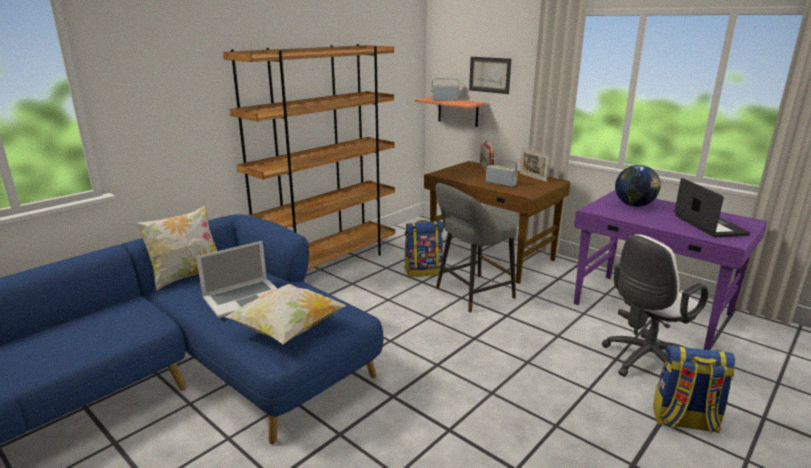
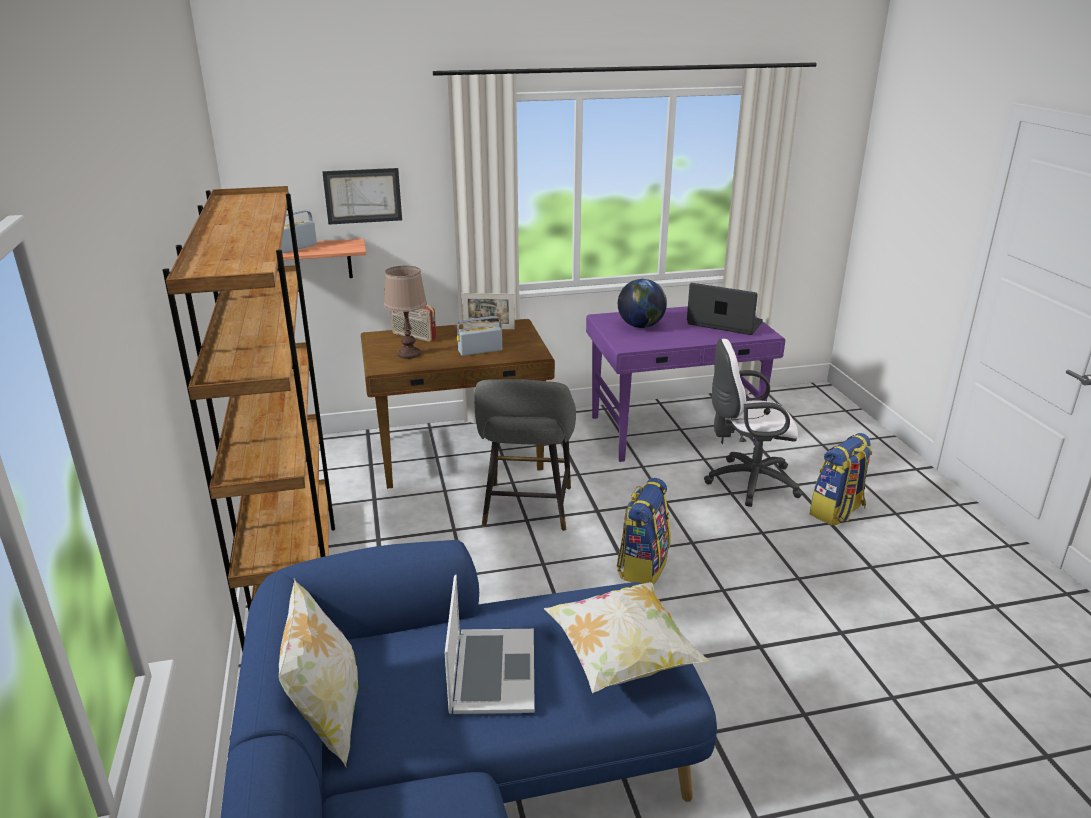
camera: 55 degrees left, 5 degrees up
(423, 271) = (428, 516): backpack -> backpack (642, 566)
(464, 173) = (409, 354): none -> brown table lamp
(643, 361) = (747, 482): white office chair -> white office chair turned 90 degrees clockwise

